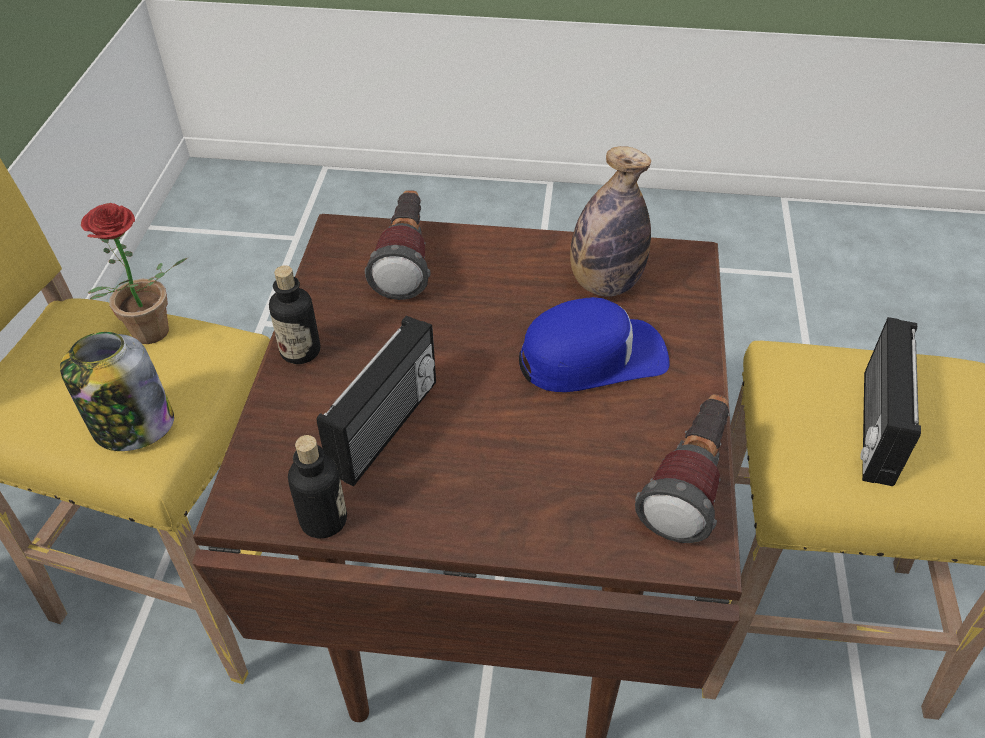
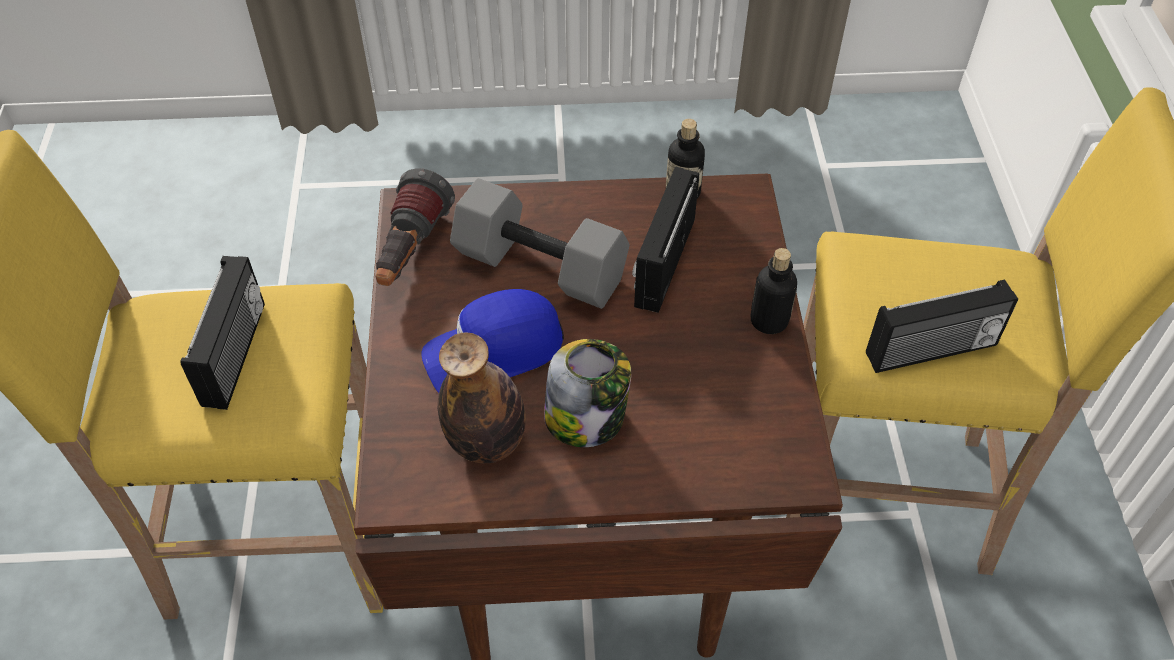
camera: 170 degrees right, 5 degrees up
(131, 426) = (883, 268): jar -> jar (586, 418)
(150, 337) = (932, 351): potted plant -> radio
(406, 260) = (711, 444): flashlight -> none
(534, 440) = (538, 268): none -> grey dumbbell

